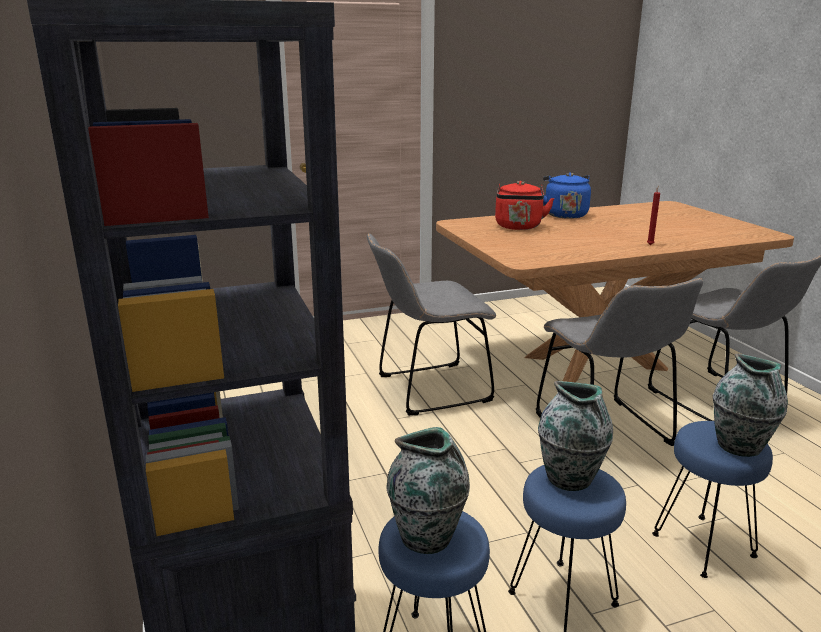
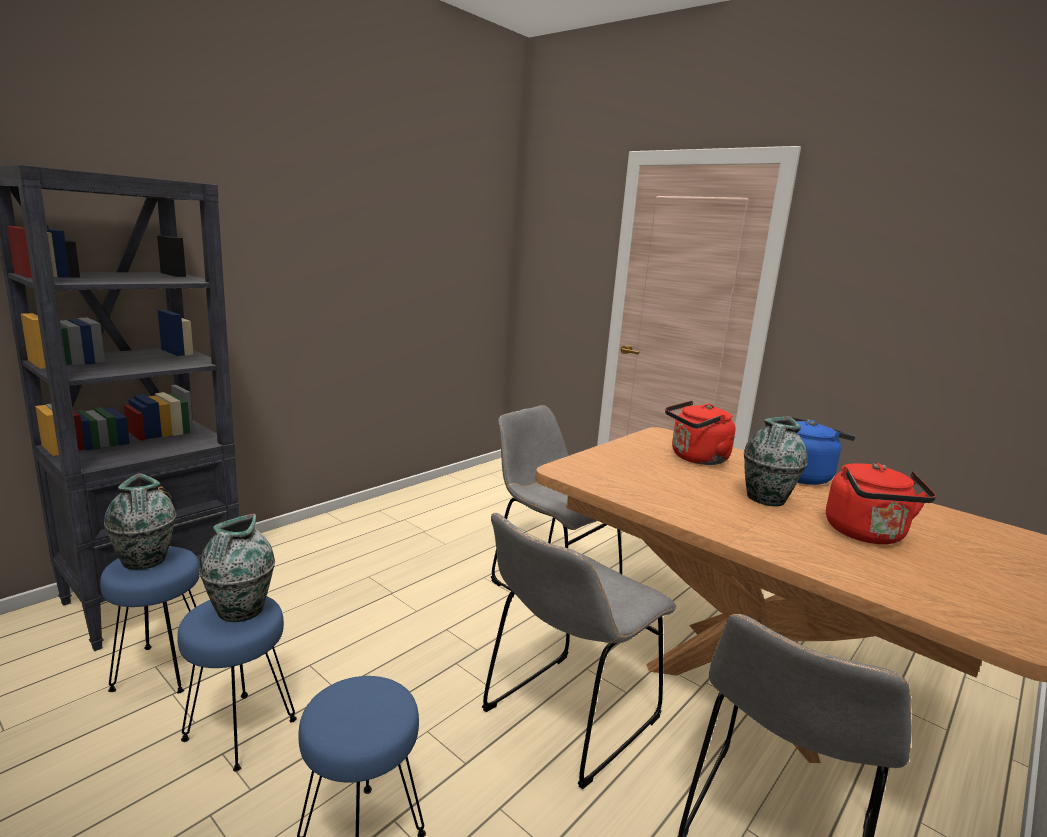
camera: 60 degrees right, 5 degrees down
(650, 244) = (747, 531): red candle -> none
(659, 225) = (867, 535): none -> red kettle
(740, 447) = (343, 723): vase -> vase (766, 499)

